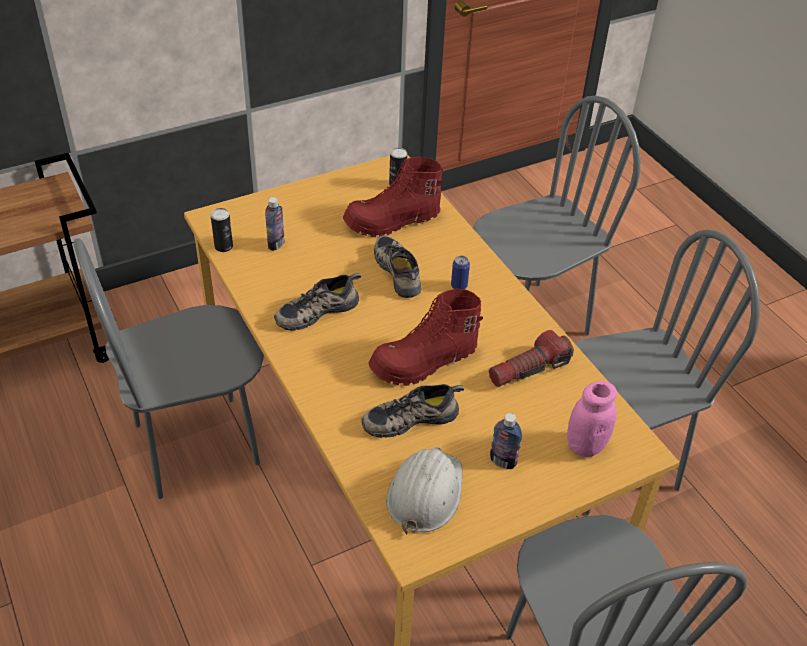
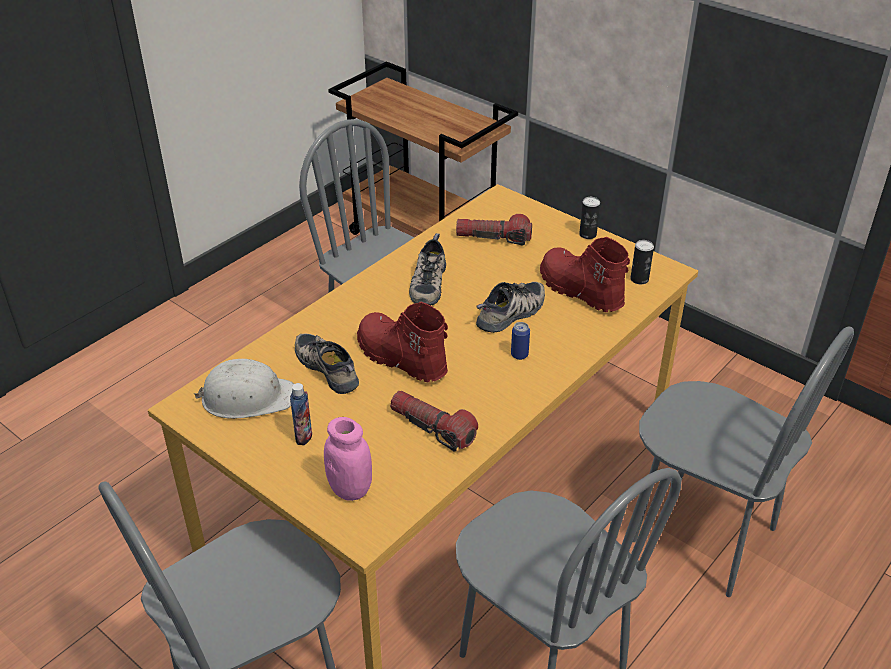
camera: 70 degrees right, 5 degrees down
(223, 246) = (470, 214): can -> can (587, 234)
(276, 244) = (493, 238): bottle -> flashlight
(317, 310) = (427, 282): shoe -> shoe turned 120 degrees counterclockwise

